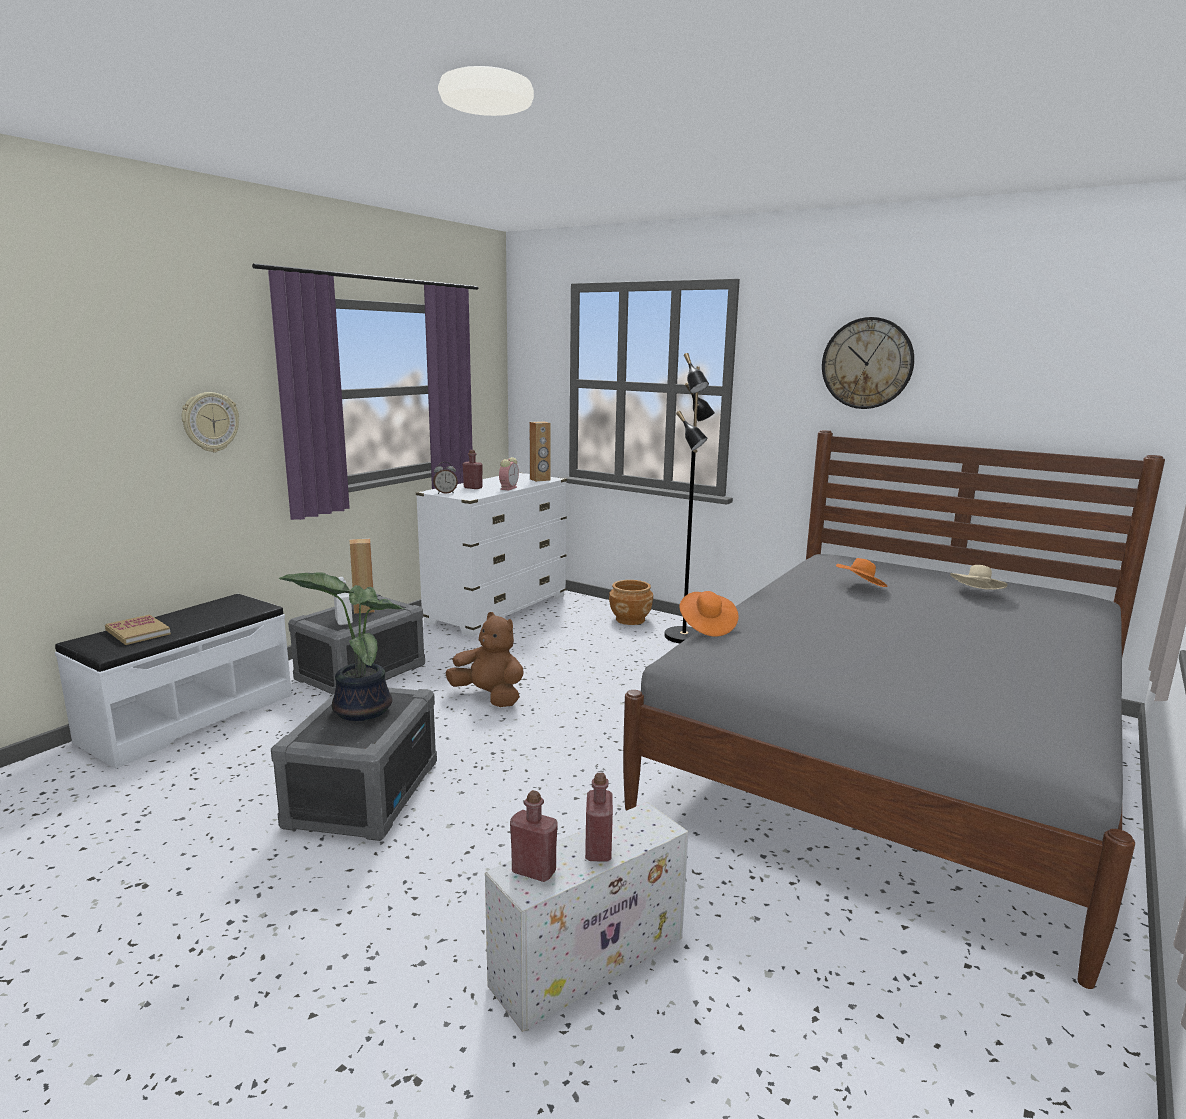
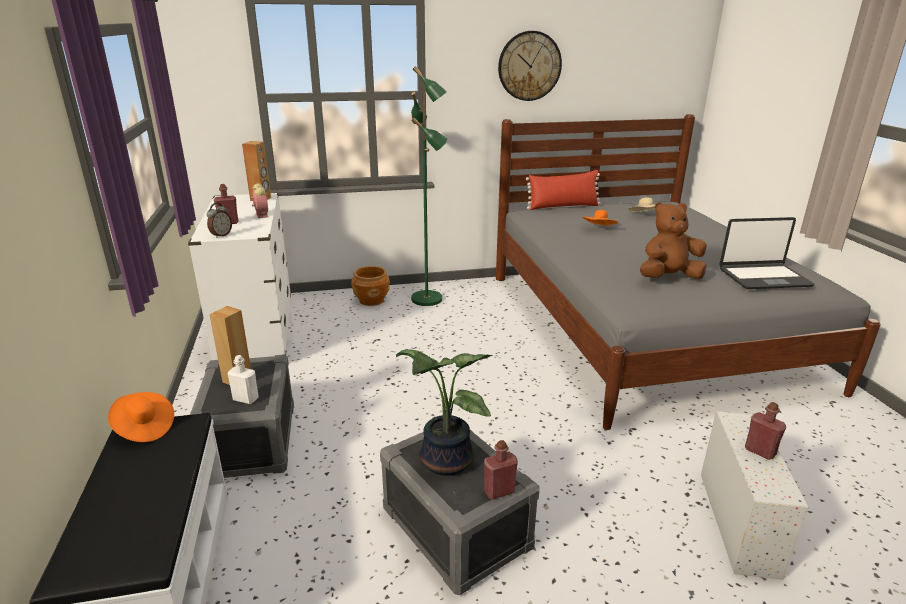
camera: 45 degrees left, 10 degrees up
(138, 632) = (118, 522): book -> none
(210, 422) = (45, 223): wall clock -> none
(489, 696) = (392, 404): brown plush toy -> brown plush toy (668, 277)
(533, 871) = (768, 483): red bottle -> red bottle (499, 491)
(685, 637) = (428, 299): black floor lamp -> green floor lamp
(706, 626) = (603, 285): orange hat -> orange hat (144, 428)
(889, 562) = (563, 206): none -> red pillow
(955, 692) = (763, 277): none -> laptop

